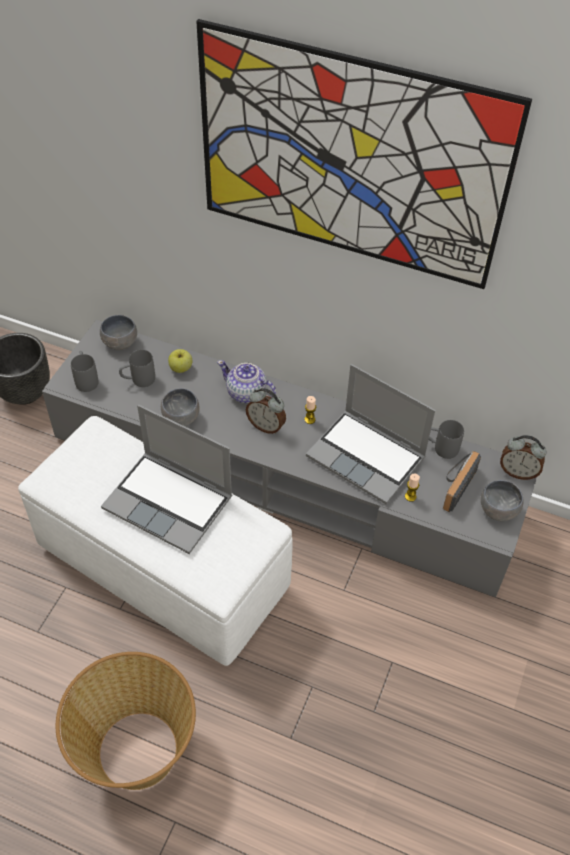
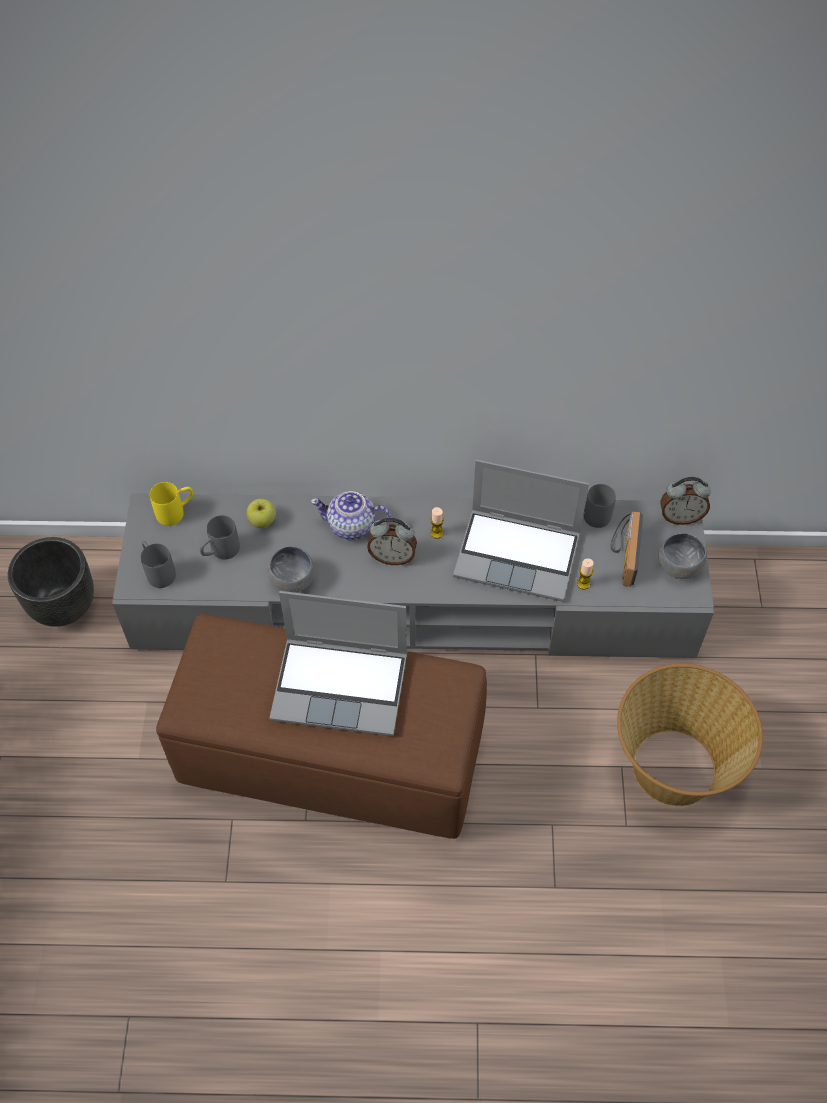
camera: 20 degrees left, 5 degrees up
(121, 342) = (176, 512): grey bowl -> yellow mug
(136, 750) = (400, 966): basket -> basket (672, 768)
(164, 569) = (334, 757): white ottoman -> brown ottoman
(349, 160) = (448, 247): picture -> none

